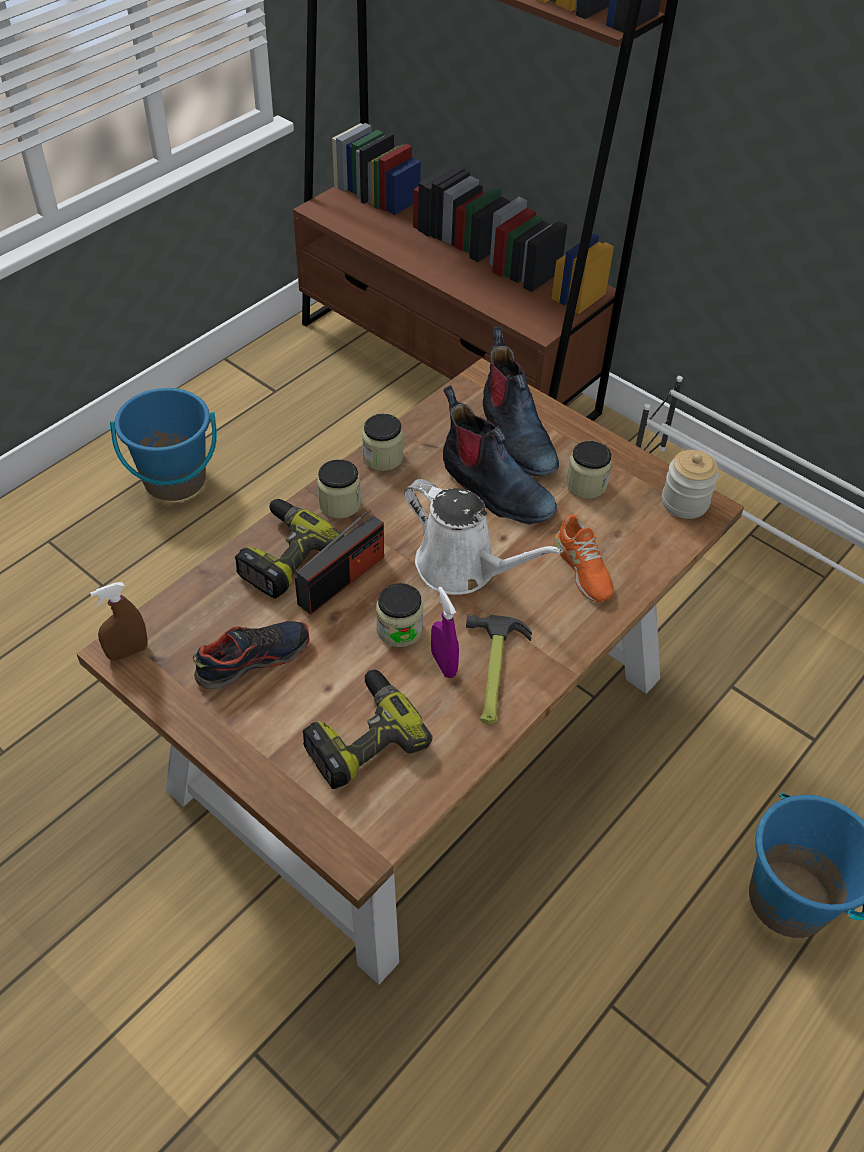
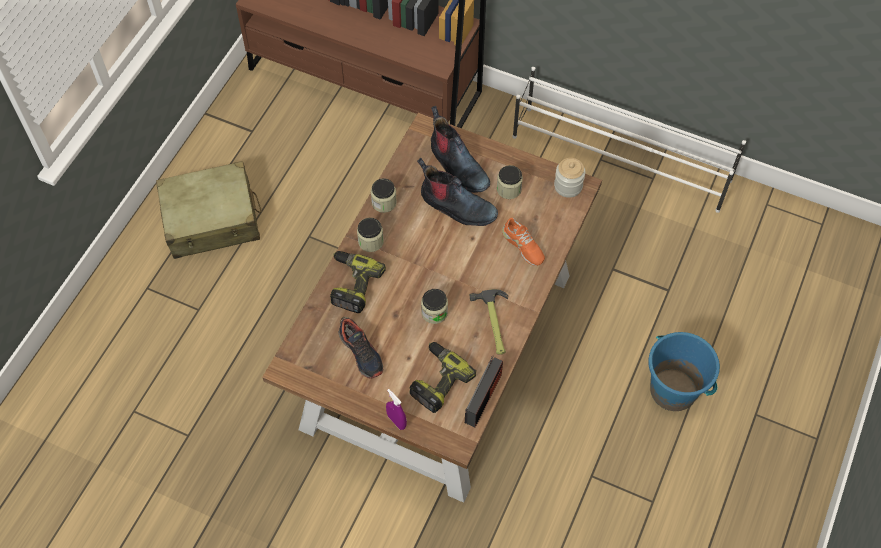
camera: 15 degrees left, 10 degrees up
(128, 652) = (290, 368): brown spray bottle -> none
(175, 480) = (212, 220): blue bucket -> beige suitcase
(253, 659) = (361, 353): shoe -> shoe turned 105 degrees clockwise
(341, 580) = (391, 290): radio -> radio (483, 398)
(443, 664) = (465, 326): purple spray bottle -> purple spray bottle (396, 421)
(463, 568) = (456, 264): white watering can -> none

